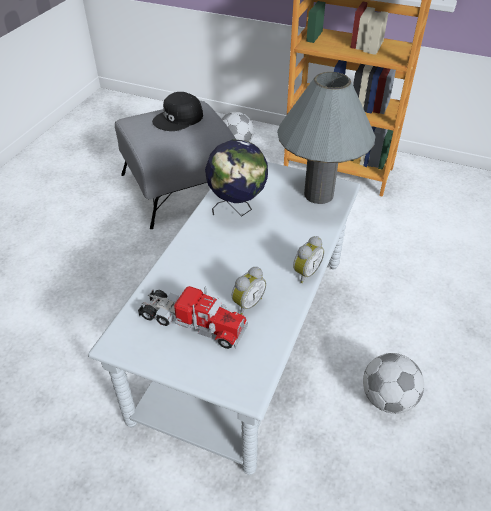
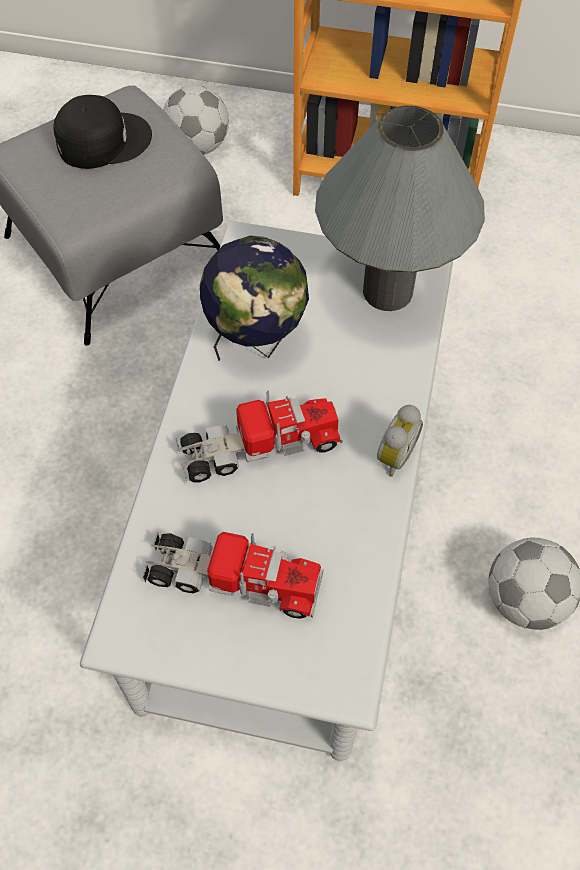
camera: 10 degrees left, 15 degrees up
(178, 119) = (102, 140): black cap -> black cap turned 150 degrees counterclockwise
(225, 259) = (258, 448): none -> toy truck
(247, 303) = (312, 529): alarm clock -> none

